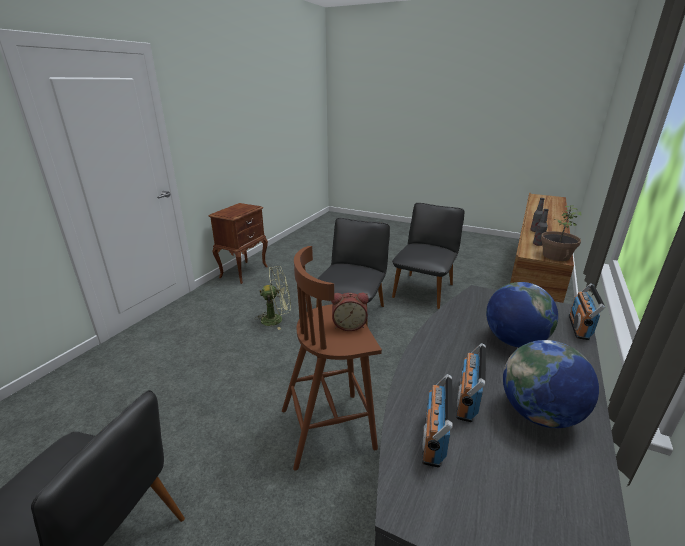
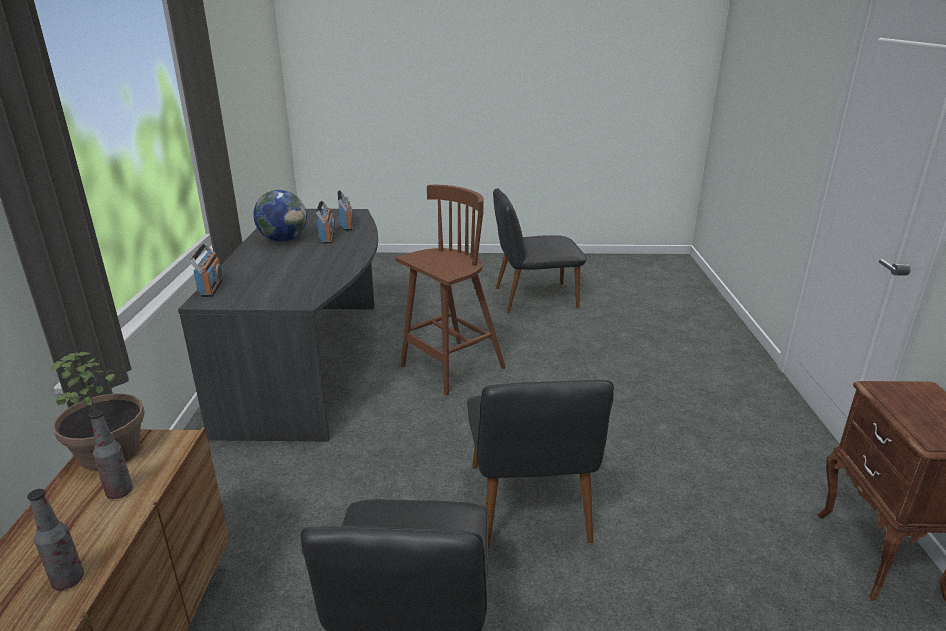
camera: 155 degrees right, 0 degrees up
(277, 319) = (637, 456): green fan -> none
(349, 325) = (432, 264): alarm clock -> none
(514, 341) = (283, 268): globe -> none

